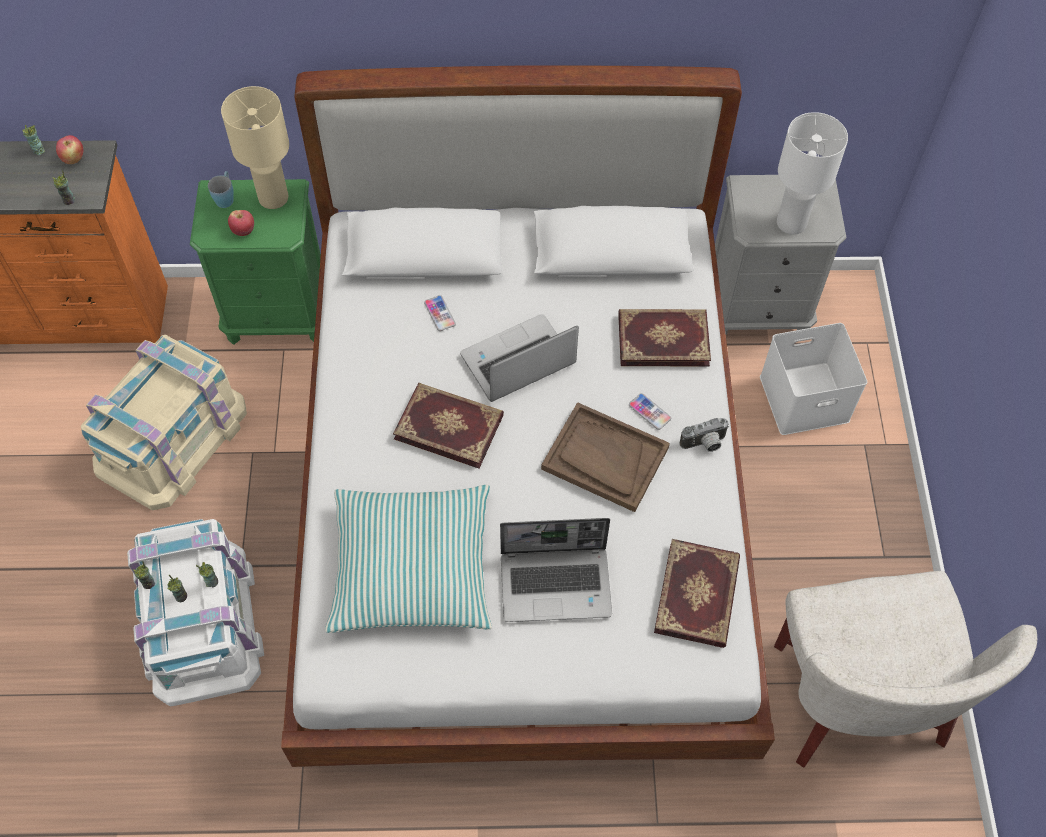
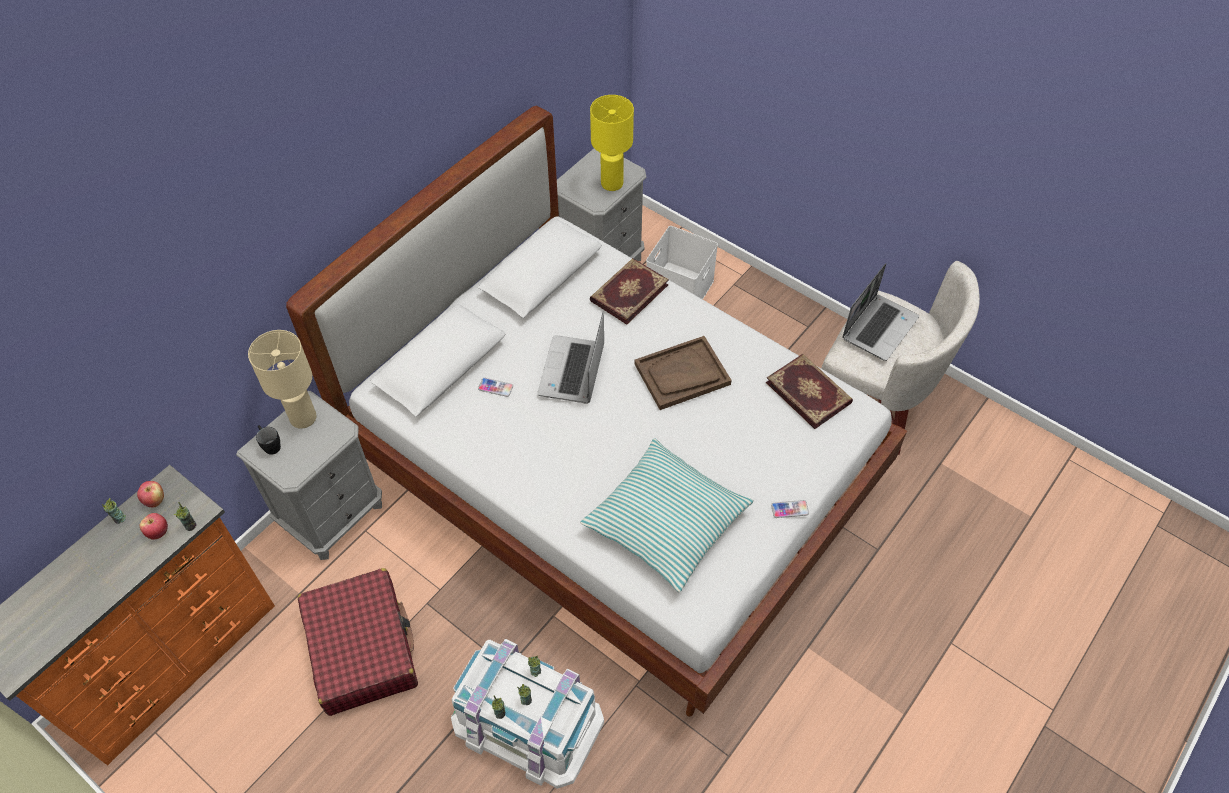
camera: 50 degrees left, 5 degrees down
(171, 437) = (362, 648): beige storage box -> red suitcase
(226, 197) = (270, 445): blue mug -> black mug
(244, 231) = (311, 452): apple -> apple (158, 532)
(278, 313) = (333, 515): green nightstand -> grey nightstand
(449, 425) = (584, 436): book -> none
(557, 583) = (743, 454): laptop -> laptop (879, 327)
(649, 412) = (671, 332): phone -> phone (789, 509)
(704, 444) = (716, 323): camera -> none
(790, 224) = (612, 184): white table lamp -> yellow table lamp

